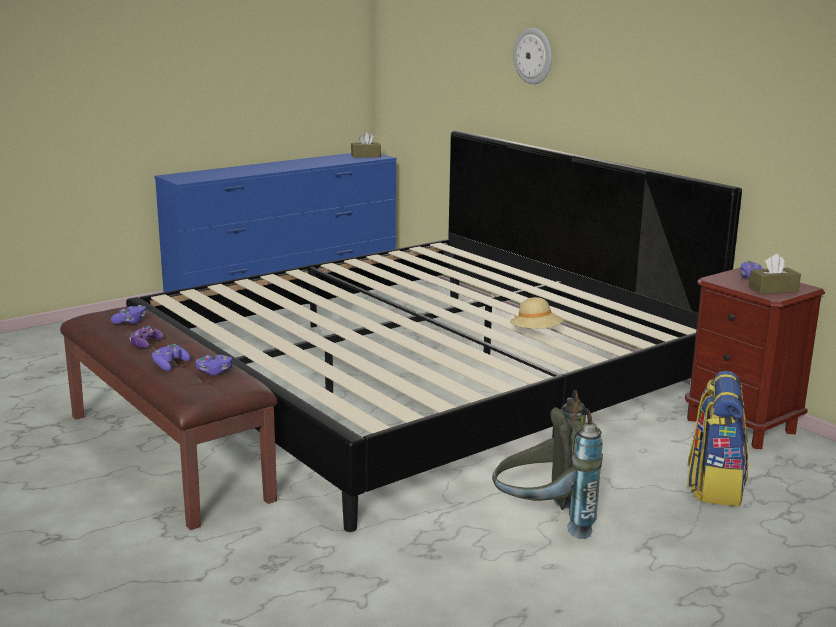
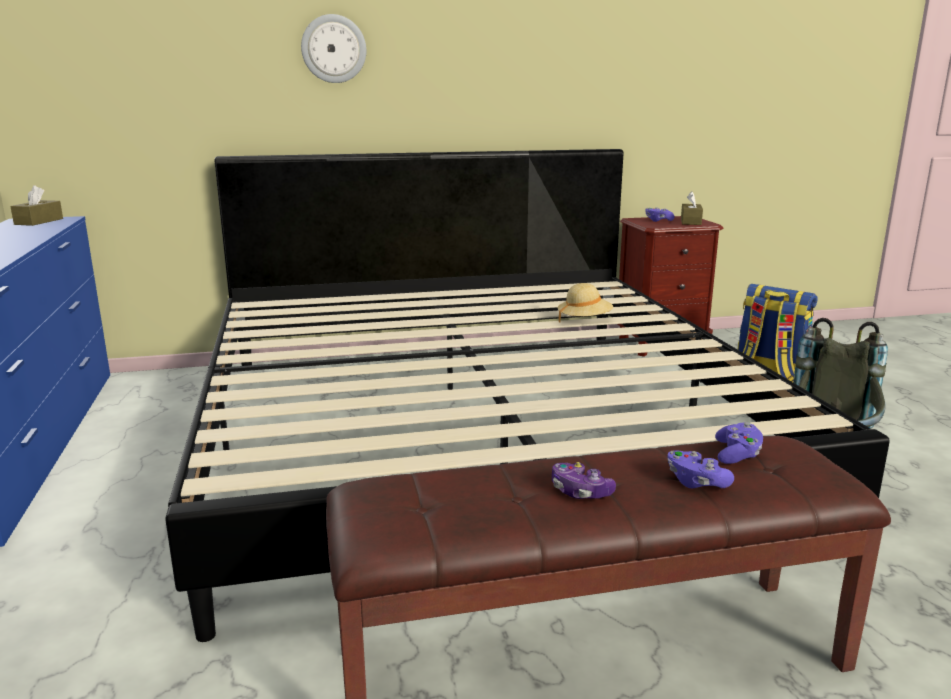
camera: 65 degrees left, 0 degrees up
(130, 322) = (450, 494): purple game controller -> none

